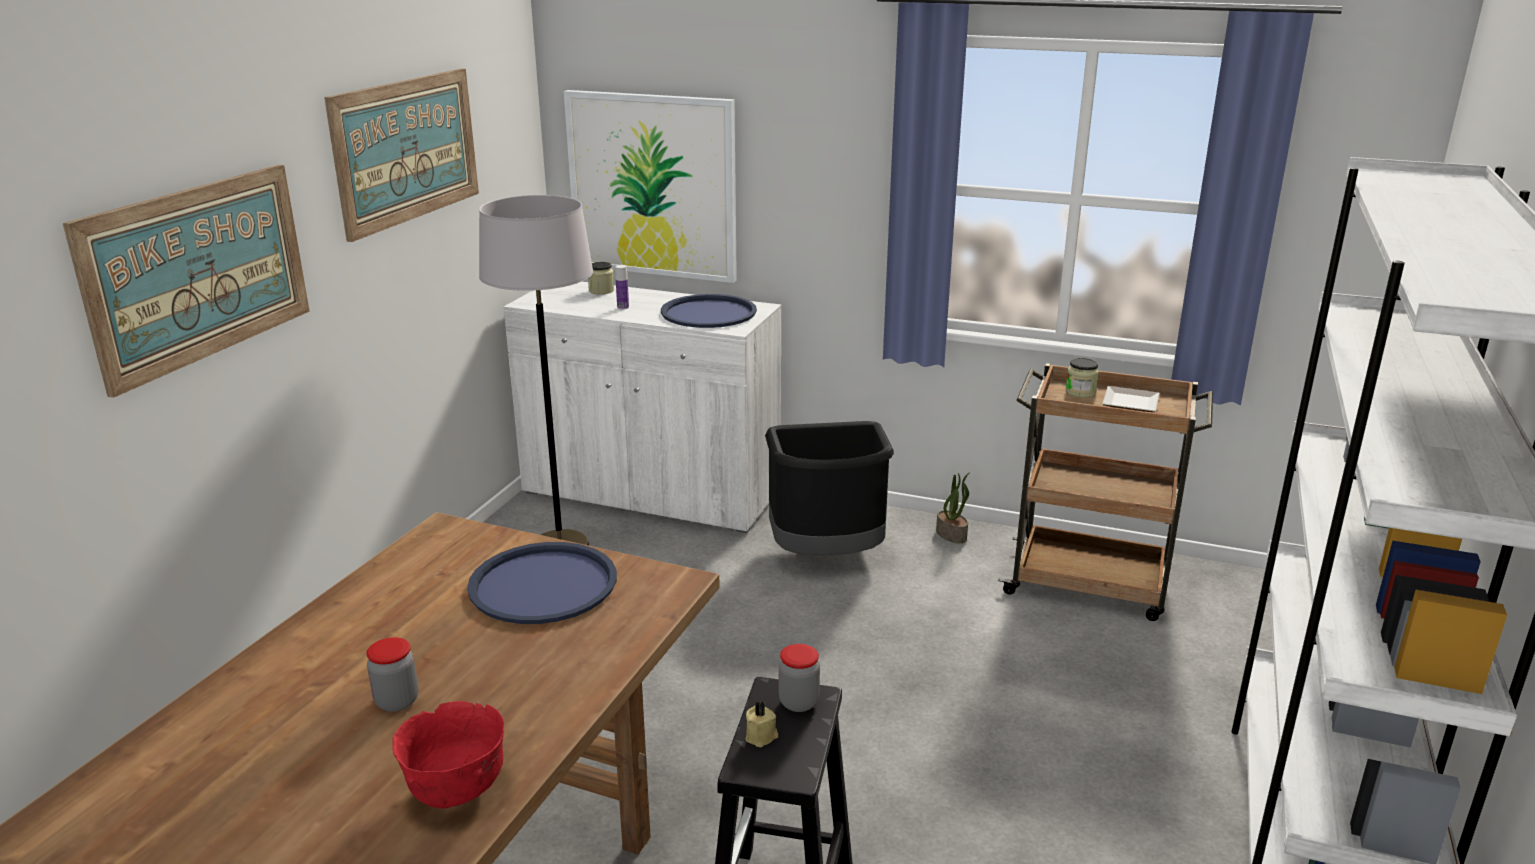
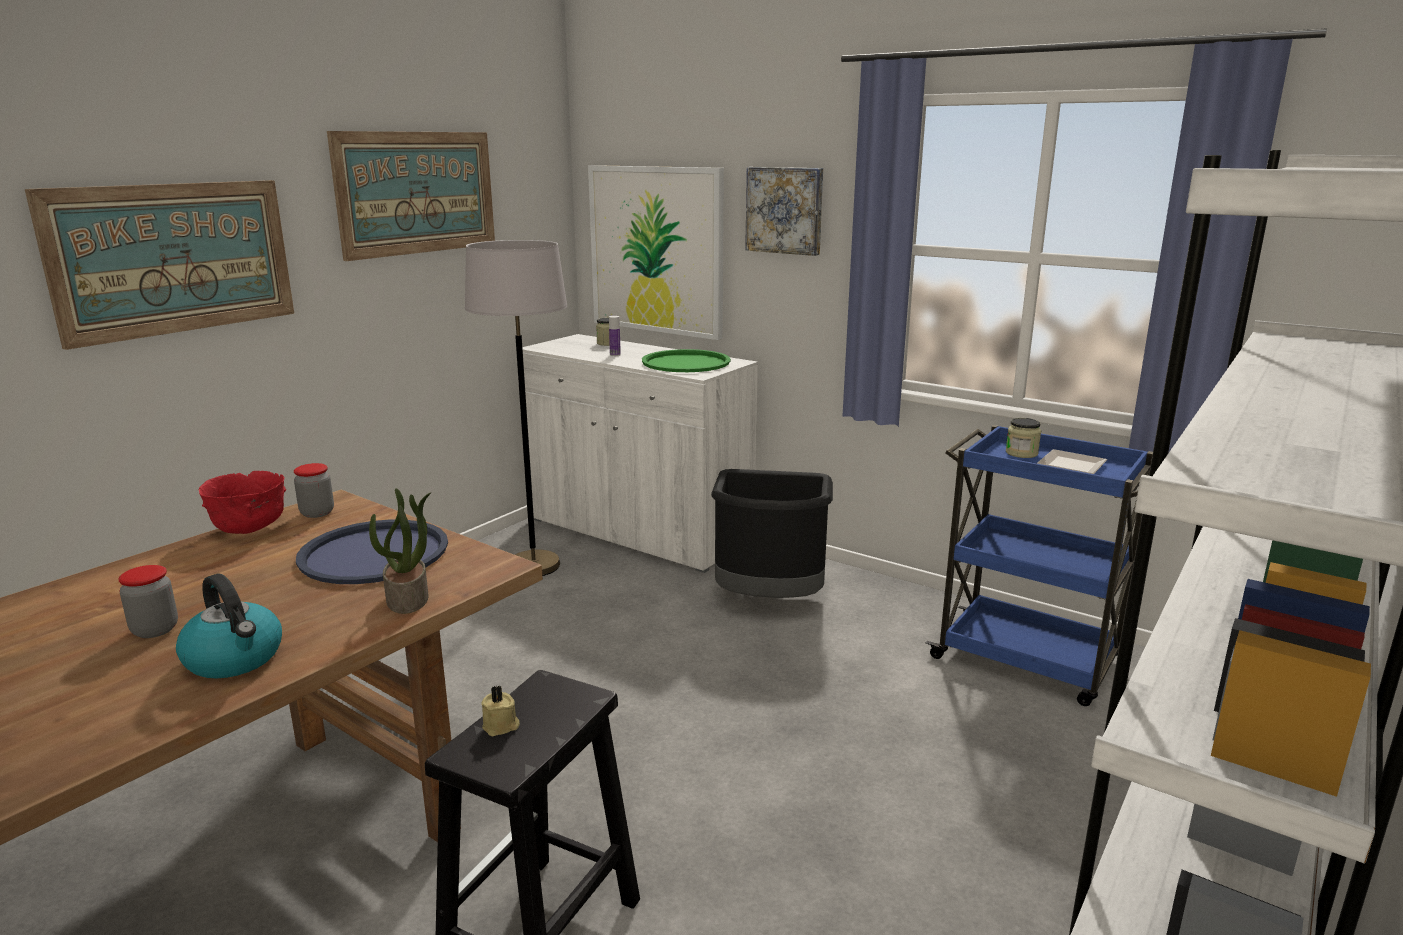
camera: 15 degrees right, 5 degrees down
(457, 791) = (123, 716): red bowl -> red bowl (250, 530)
(510, 717) = (235, 659): none -> kettle
(708, 313) = (685, 363): blue tray -> green tray
(798, 702) = (562, 699): jar -> jar (317, 513)
(808, 146) = (785, 210): none -> picture
(952, 534) = (901, 597): potted plant -> potted plant (408, 599)
(1090, 584) = (1027, 661): brown cart -> blue cart

